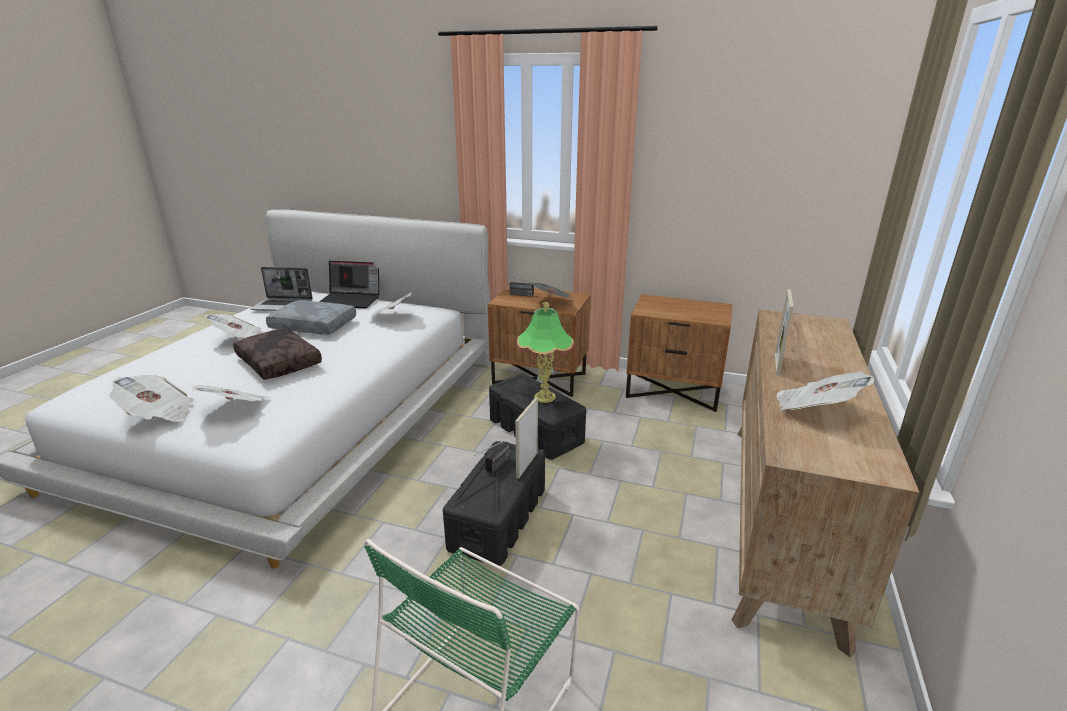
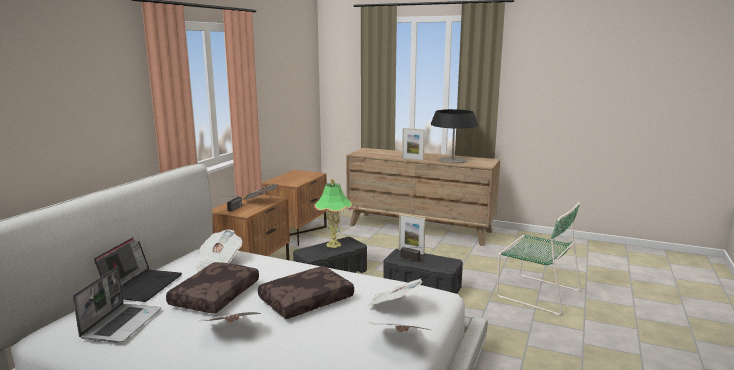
camera: 85 degrees left, 10 degrees down
(315, 325) = (215, 295): grey pillow -> brown pillow
(815, 410) = (452, 160): newspaper -> table lamp

